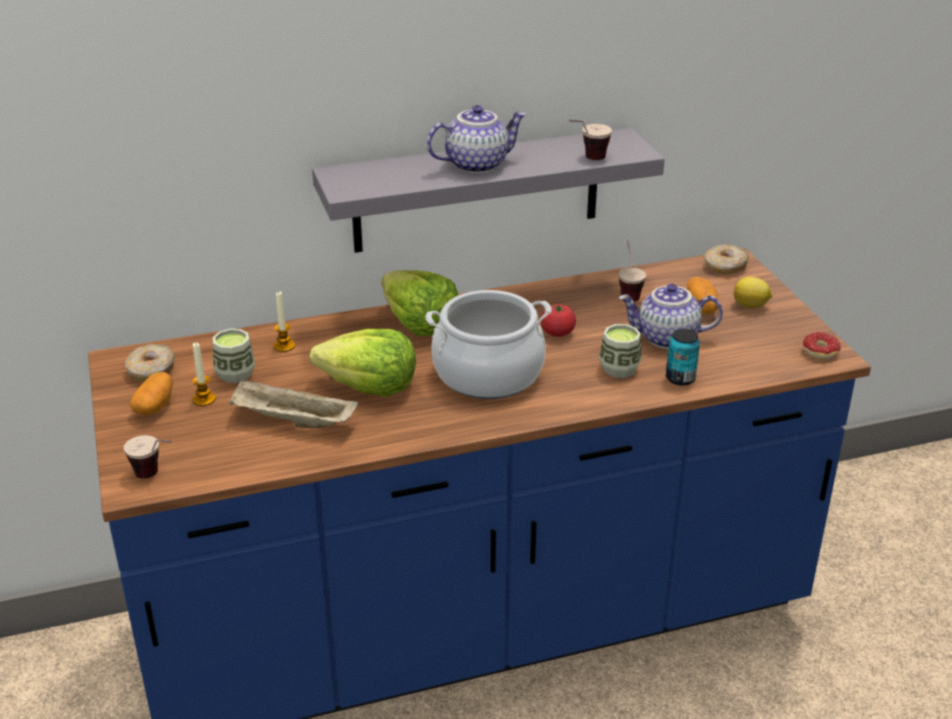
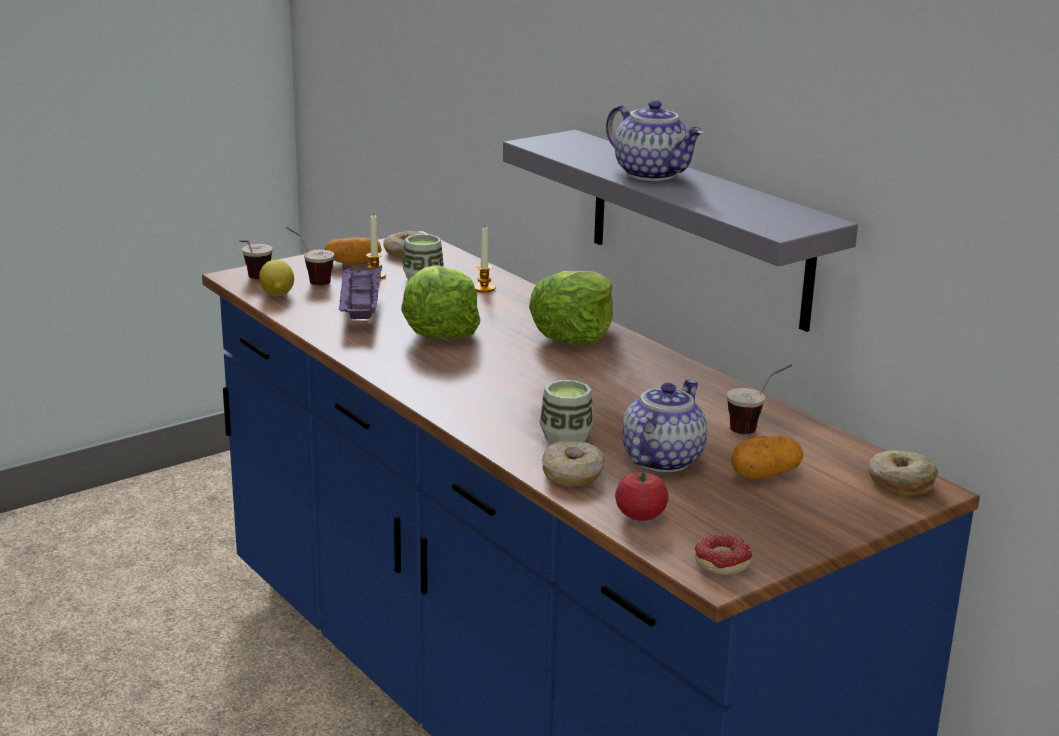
camera: 70 degrees right, 10 degrees down
(291, 421) = (360, 310): beige tray -> purple tray
(488, 374) = (501, 375): cooking pot -> none
(557, 333) = (618, 398): tomato -> tomato (640, 515)
(586, 160) = (723, 211): cup -> cup (310, 280)
(666, 339) = (660, 459): teapot -> teapot turned 45 degrees clockwise
(680, 378) = (573, 474): can -> donut
(751, 306) = (804, 507): lemon -> lemon (277, 295)

